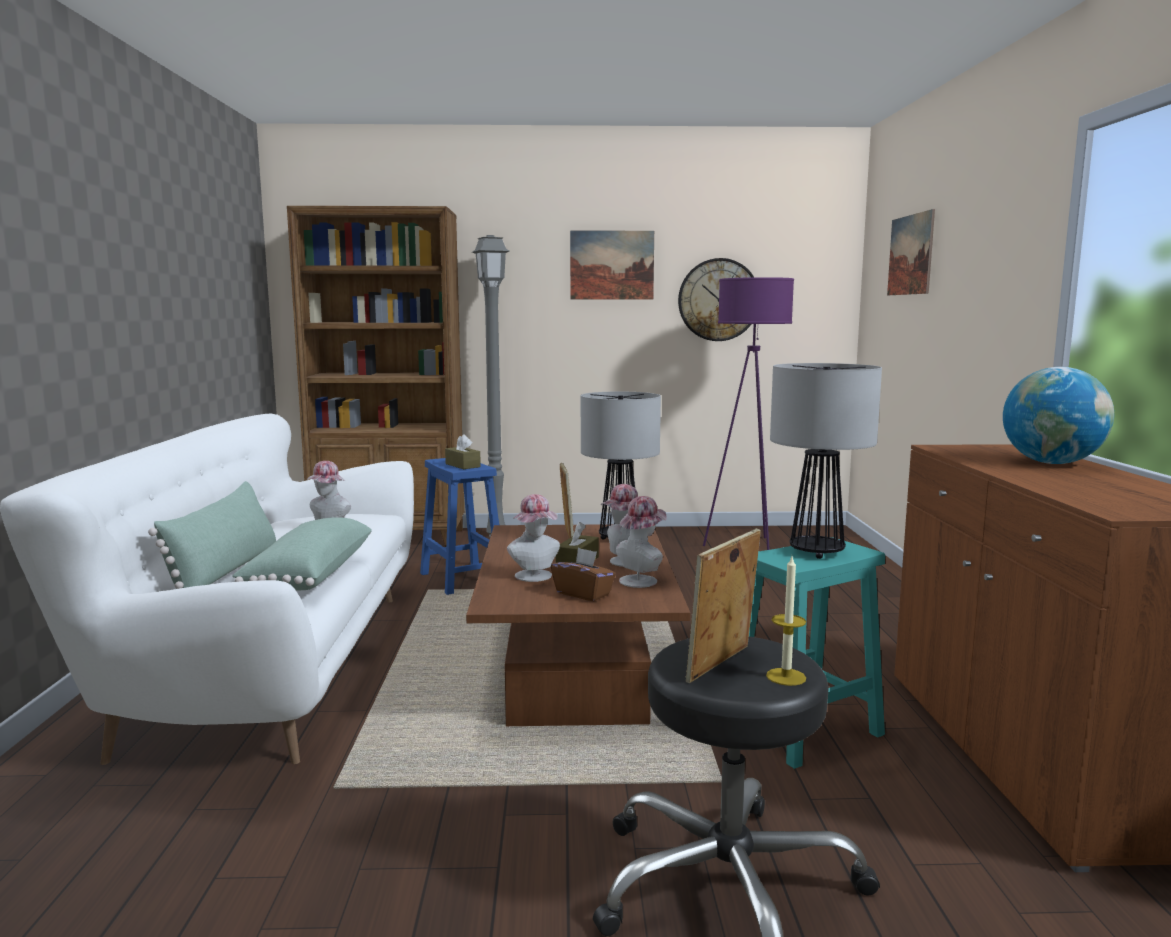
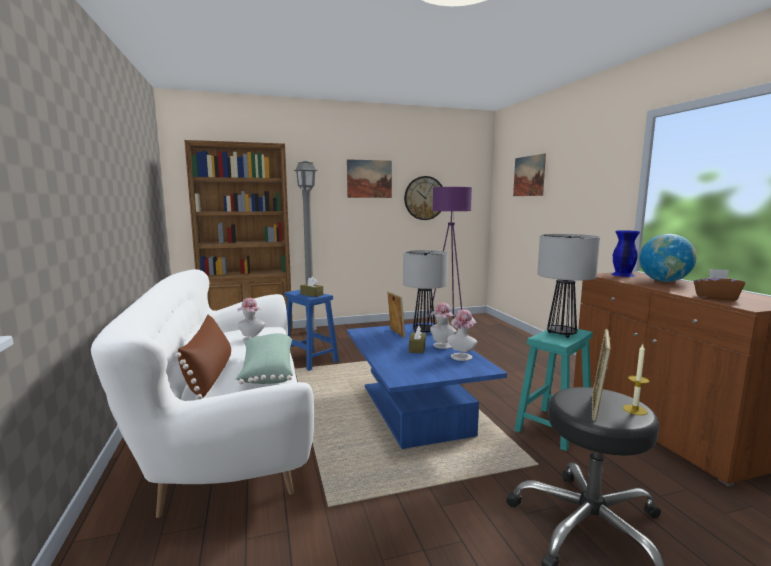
camera: 15 degrees left, 0 degrees up
(226, 573) = (209, 375): green pillow -> brown pillow
(535, 577) = (404, 359): hat -> none
(575, 671) = (414, 409): brown coffee table -> blue coffee table
(583, 594) = (441, 367): brown tissue box -> brown tissue box (715, 297)
(990, 449) = (622, 274): none -> blue vase

